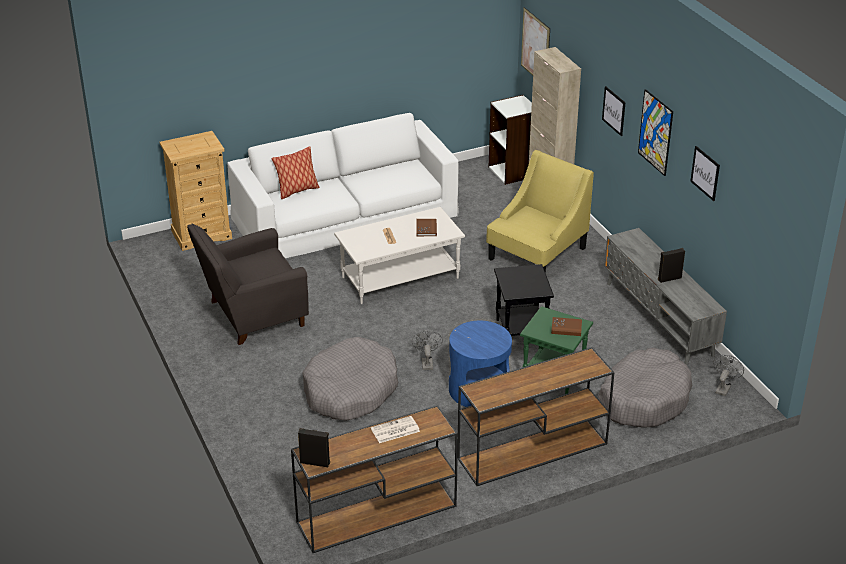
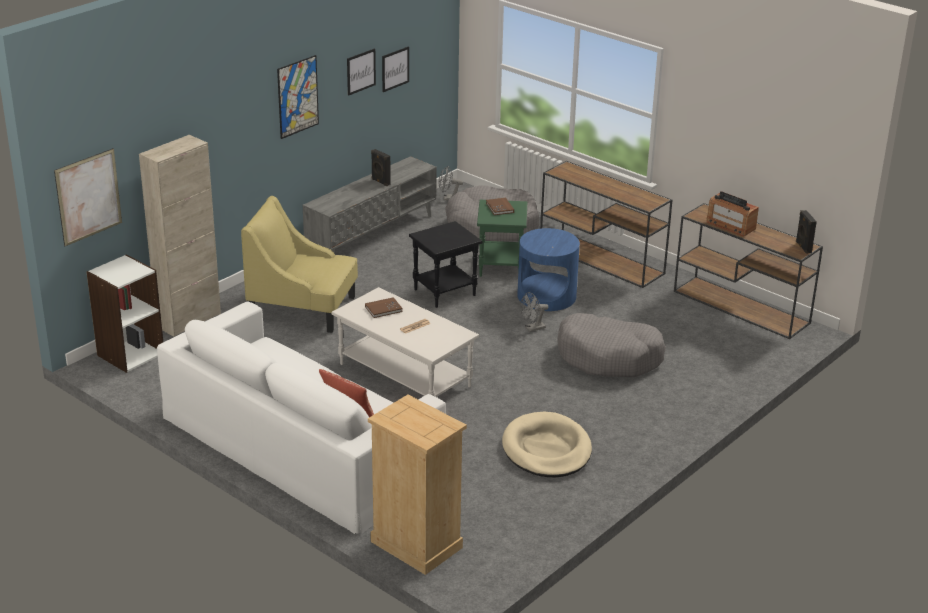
camera: 115 degrees left, 5 degrees down
(251, 315) = (546, 449): grey armchair -> beige dog bed
(394, 430) = (730, 225): newspaper -> radio
(614, 111) = (238, 134): picture -> picture (395, 69)

